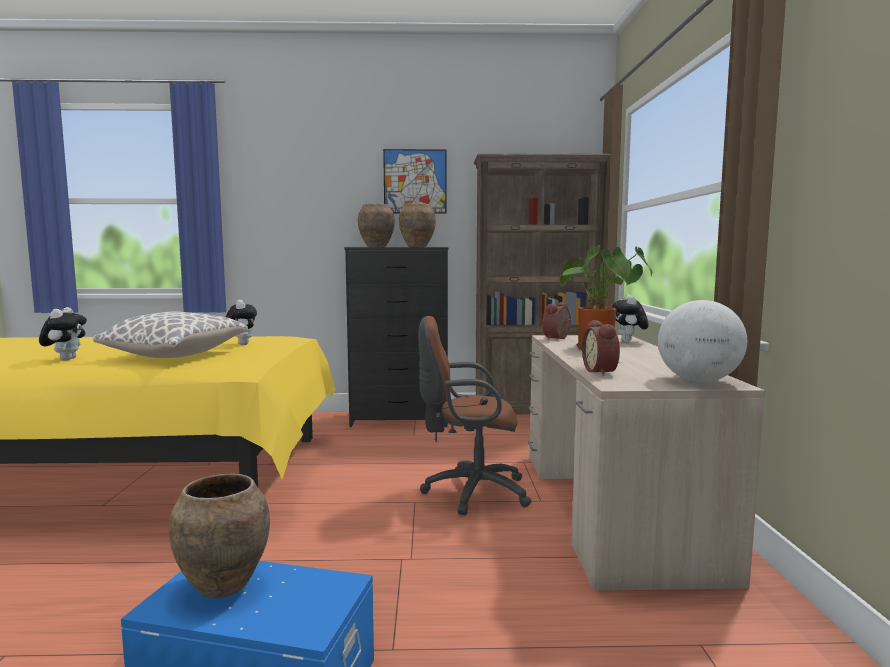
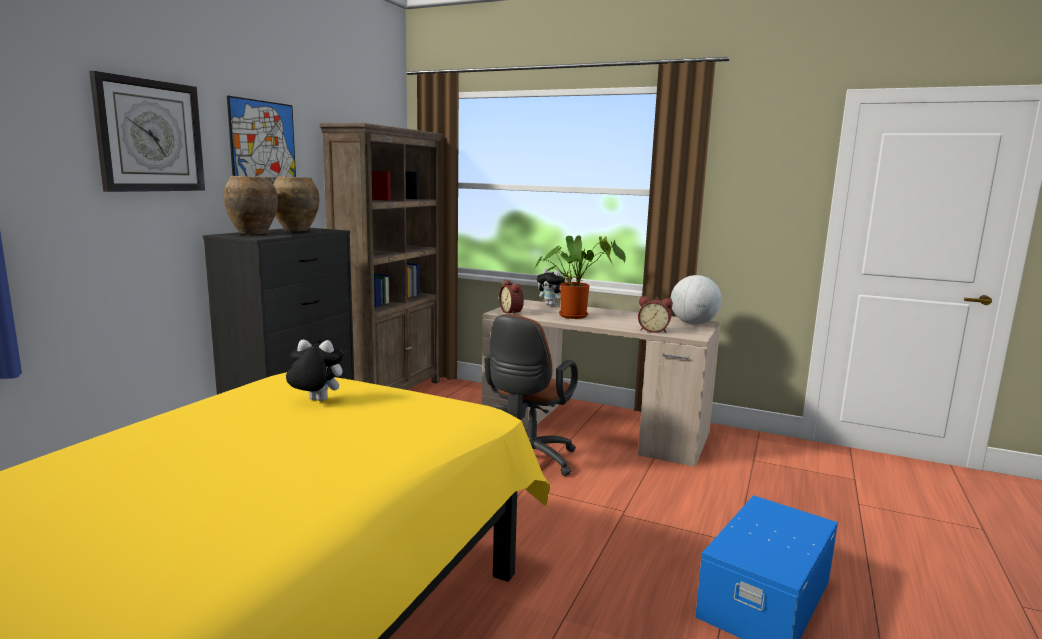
camera: 65 degrees left, 5 degrees up
(66, 359) = (263, 507): plush toy -> none
(176, 356) = (354, 437): pillow -> none
(222, 585) = (758, 546): brown vase -> none
(321, 182) = (150, 136): none -> wall clock

